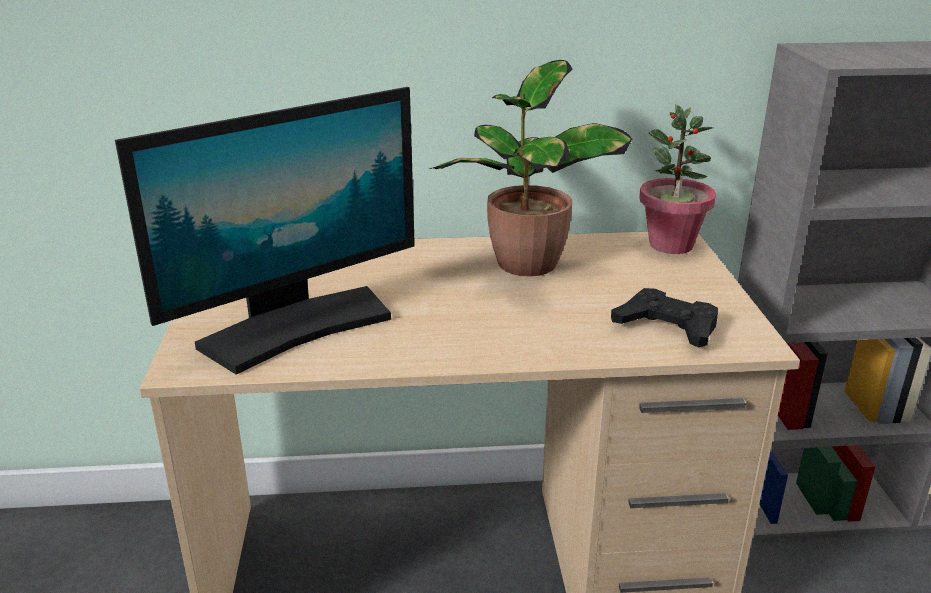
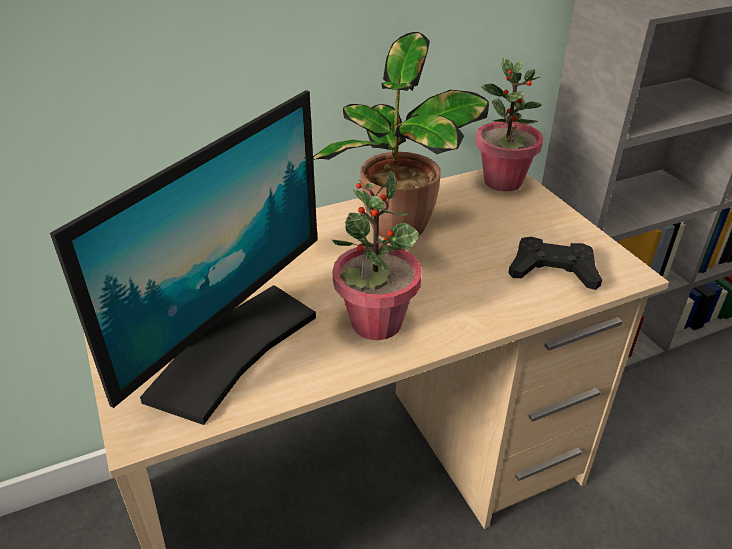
camera: 20 degrees left, 10 degrees up
(445, 334) = (375, 323): none -> potted plant

